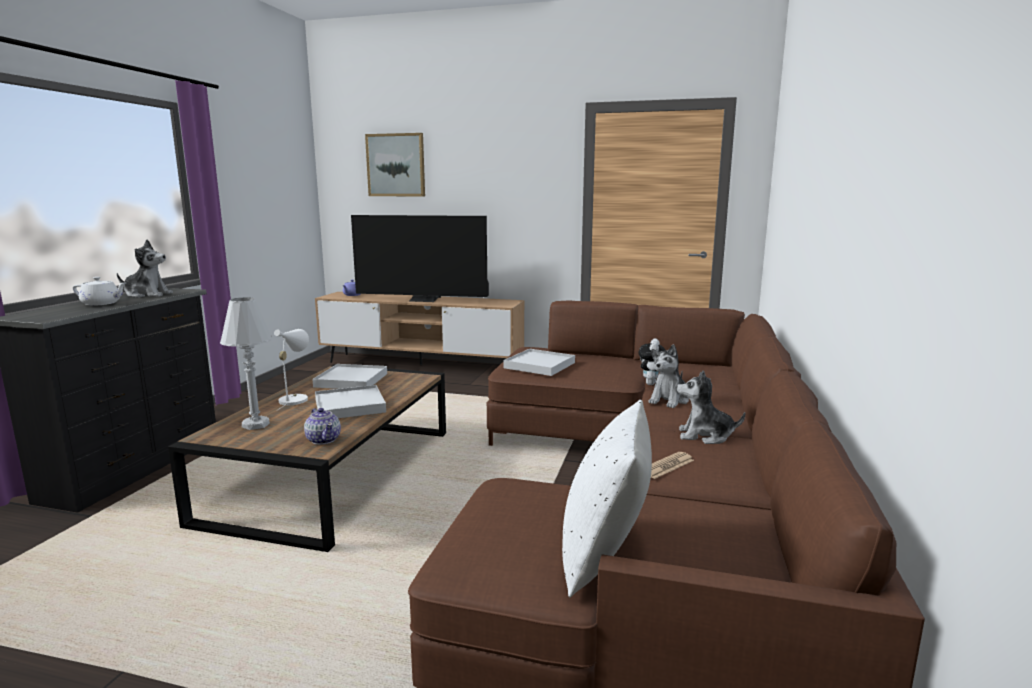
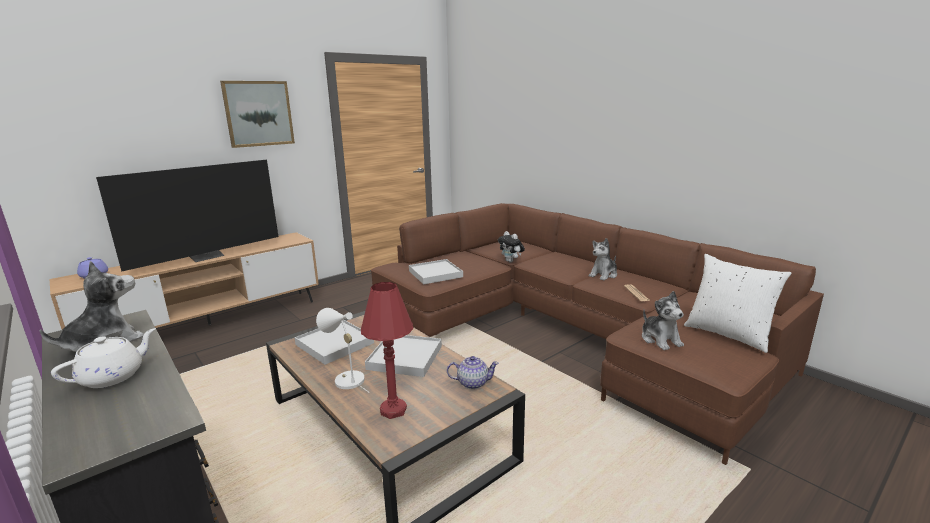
camera: 55 degrees left, 5 degrees up
(255, 425) = (393, 410): white table lamp -> red table lamp
(396, 165) = (118, 110): picture -> picture (258, 113)
(669, 400) = (545, 265): plush toy -> plush toy (660, 339)

